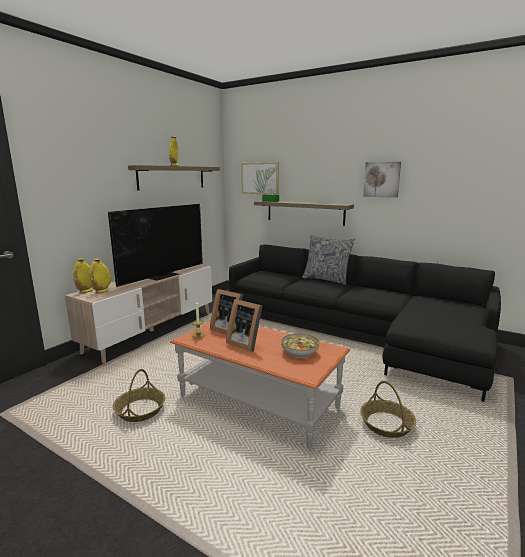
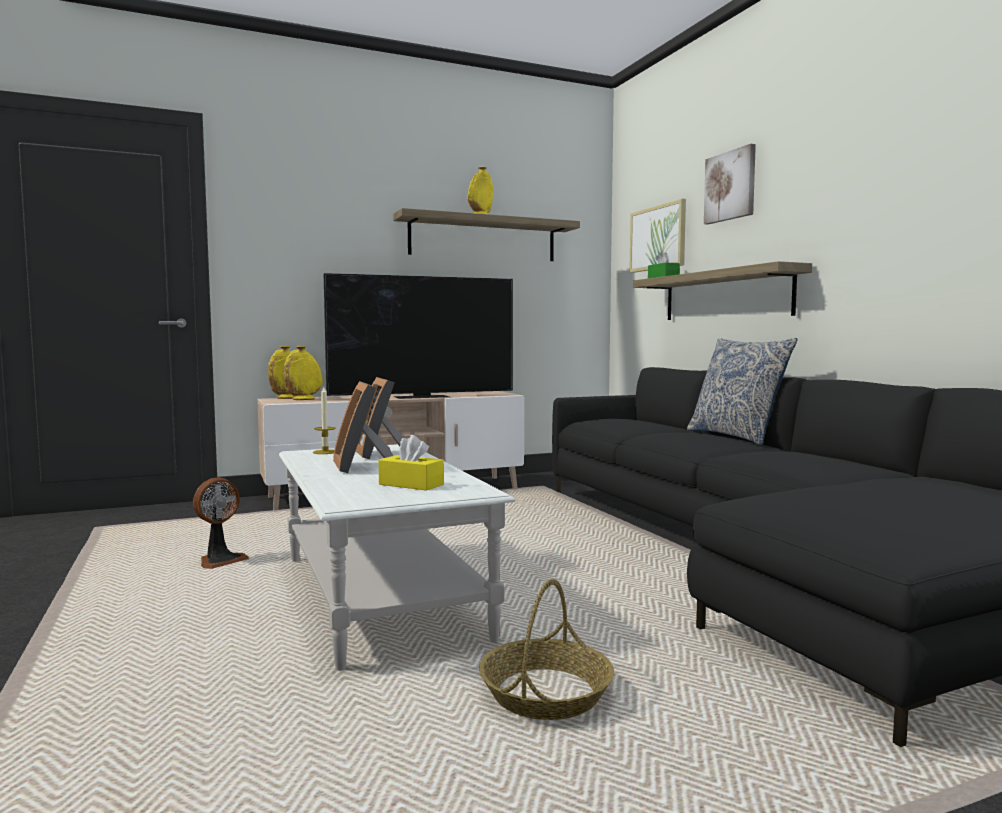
camera: 35 degrees right, 10 degrees down
(140, 410) = (220, 561): basket -> fan
(258, 402) = (380, 596): orange coffee table -> white coffee table
(299, 352) = (411, 484): bowl -> yellow tissue box
(382, 179) = (868, 193): picture -> picture (730, 186)

